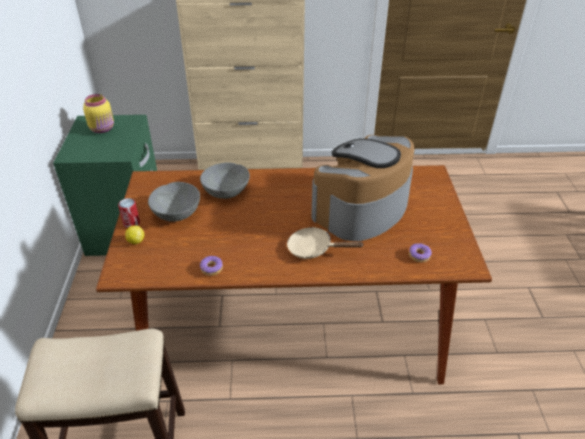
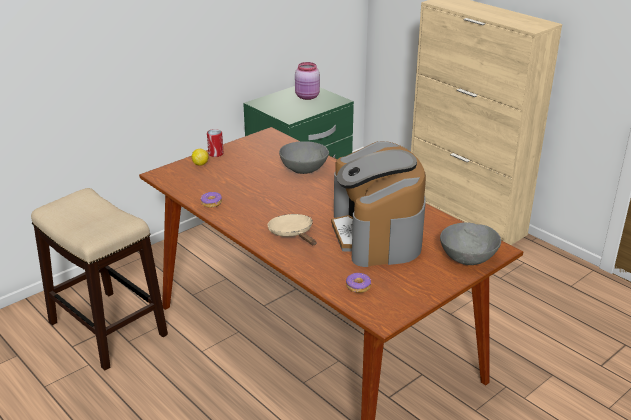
camera: 50 degrees right, 10 degrees down
(103, 129) = (307, 97): yellow jar -> pink jar
(176, 213) = (249, 163): grey bowl -> grey bowl (468, 258)
(361, 209) = (377, 234): coffee machine -> coffee machine turned 105 degrees counterclockwise

